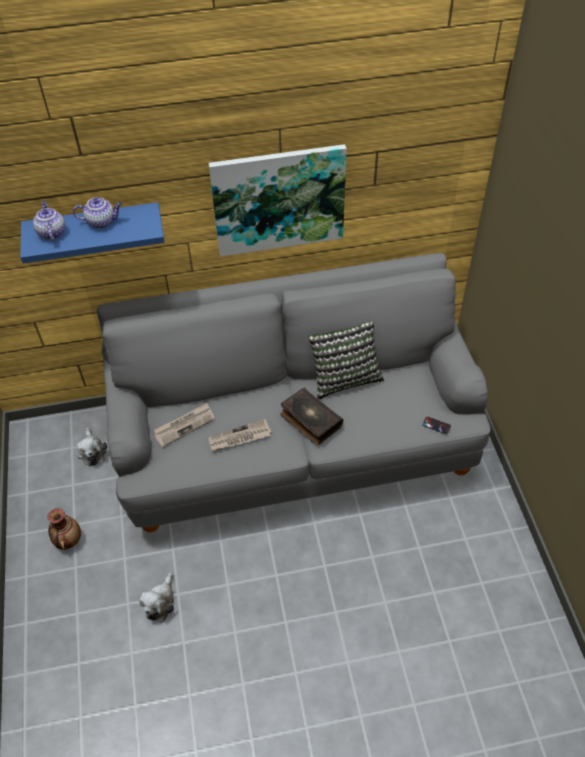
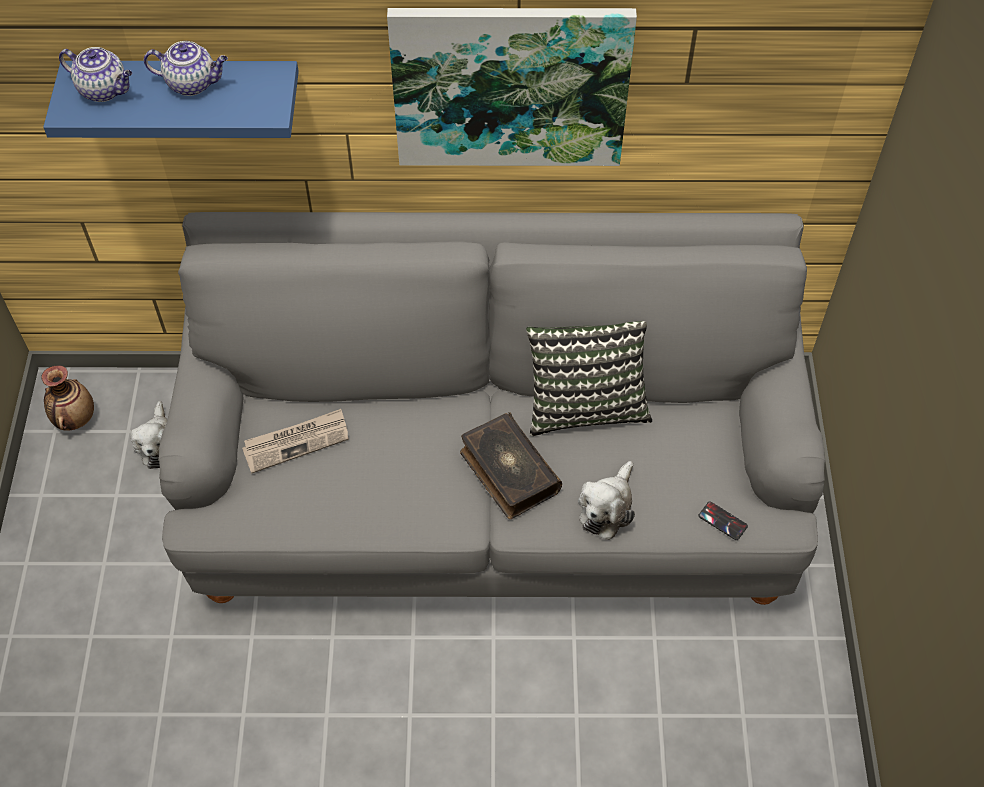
camera: 10 degrees right, 5 degrees up
(51, 232) = (105, 90): teapot -> teapot turned 120 degrees clockwise
(68, 540) = (88, 588): vase -> vase (74, 418)
(160, 602) = (212, 723): plush toy -> plush toy (607, 507)
(239, 437) = (382, 480): newspaper -> none

